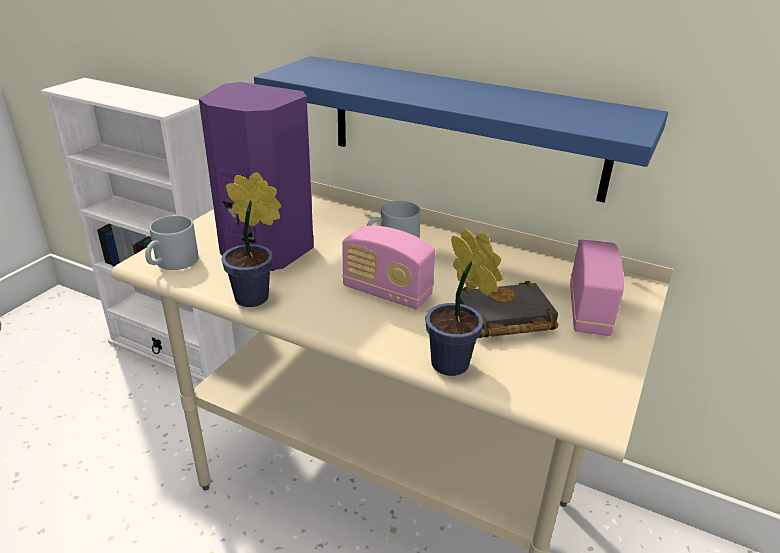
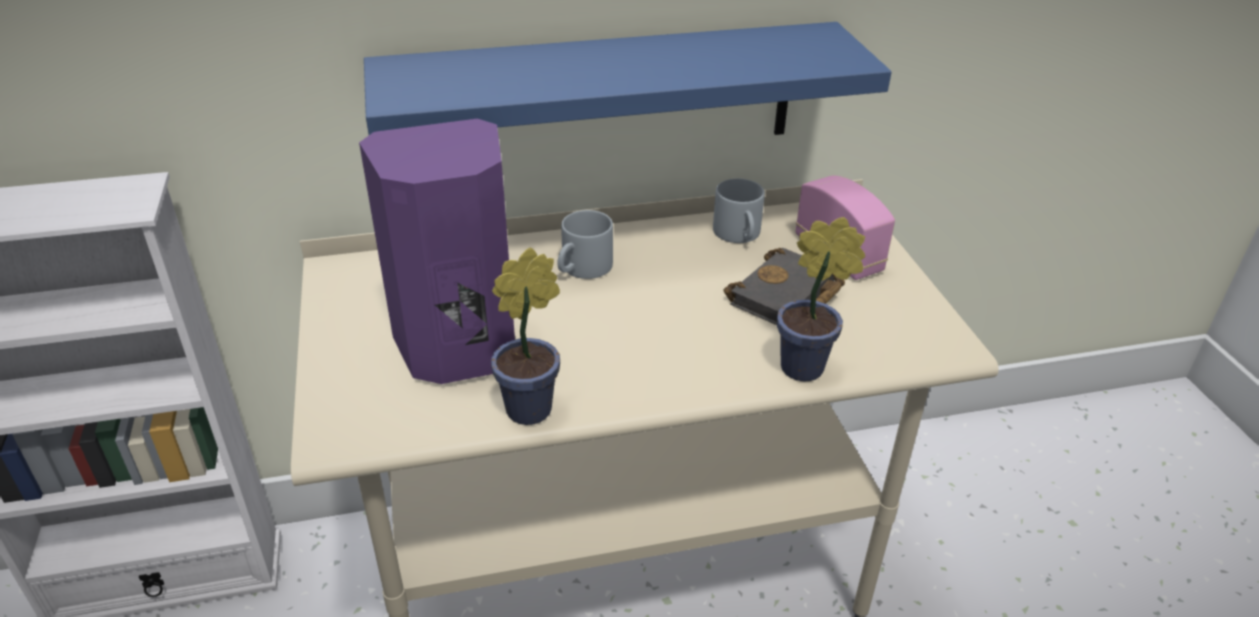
camera: 40 degrees left, 5 degrees up
(172, 263) = (366, 422): grey mug -> grey mug (740, 235)
(387, 292) = (654, 327): radio -> none

